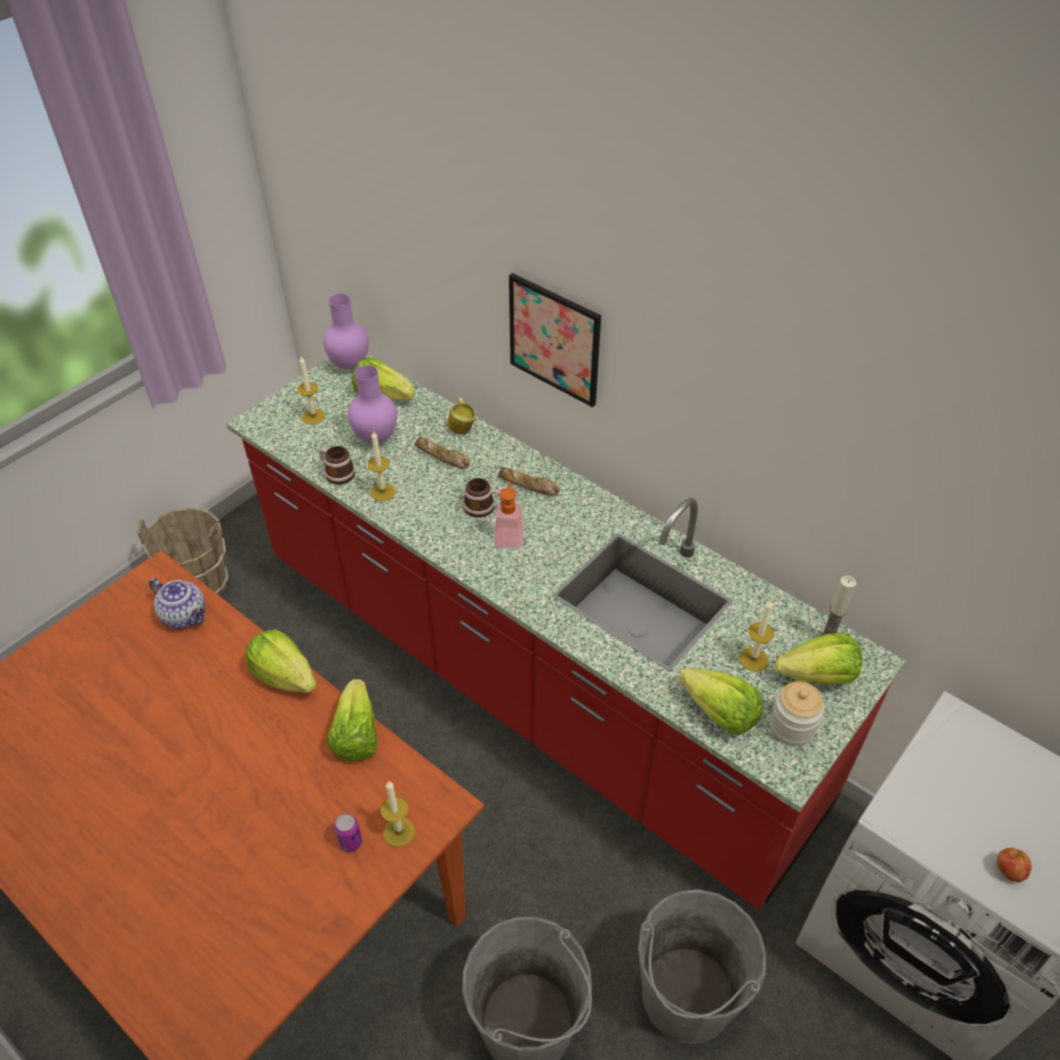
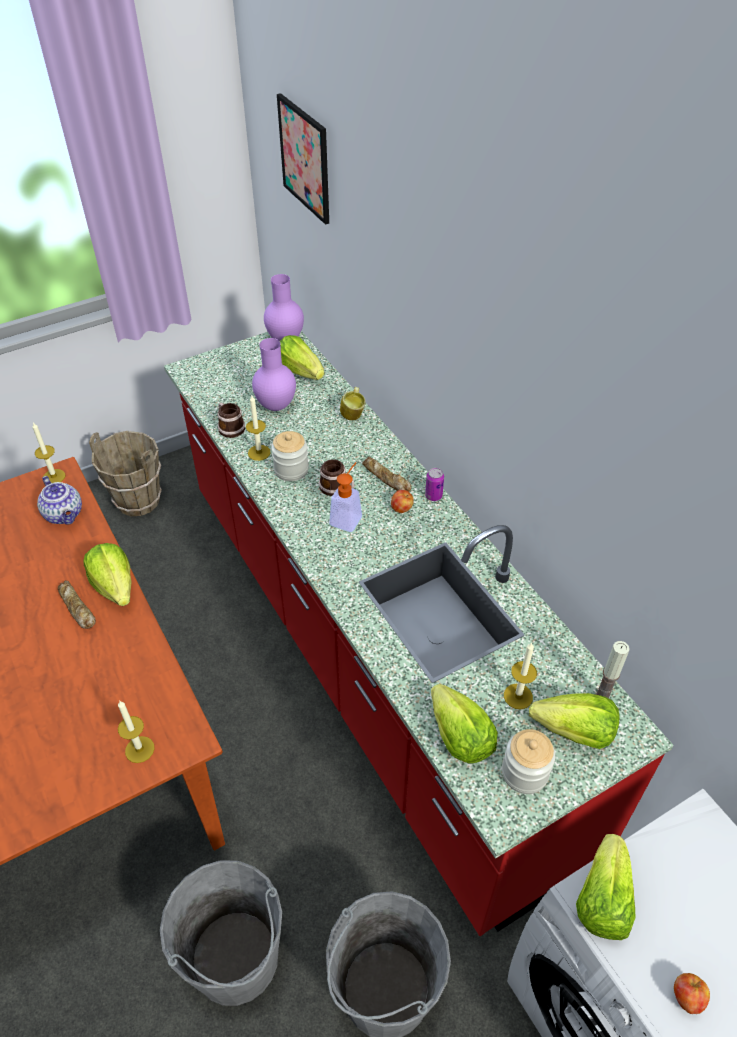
camera: 20 degrees right, 0 degrees up
(313, 416) = (234, 376): candle -> candle (54, 477)
(350, 842) = (97, 745): can -> can (433, 496)
(356, 735) = (146, 654): lettuce -> lettuce (602, 899)
(426, 501) = (291, 470): none -> jar
(442, 456) = (323, 435): bread -> bread (76, 608)
(554, 339) = (428, 348): picture -> picture (305, 158)
(559, 511) = (401, 509): none -> apple

